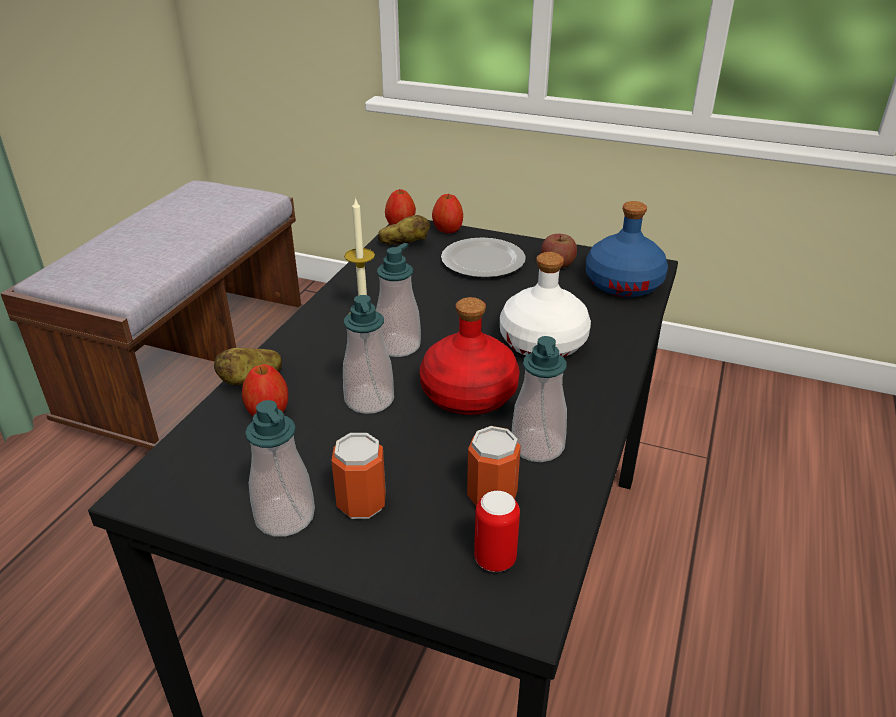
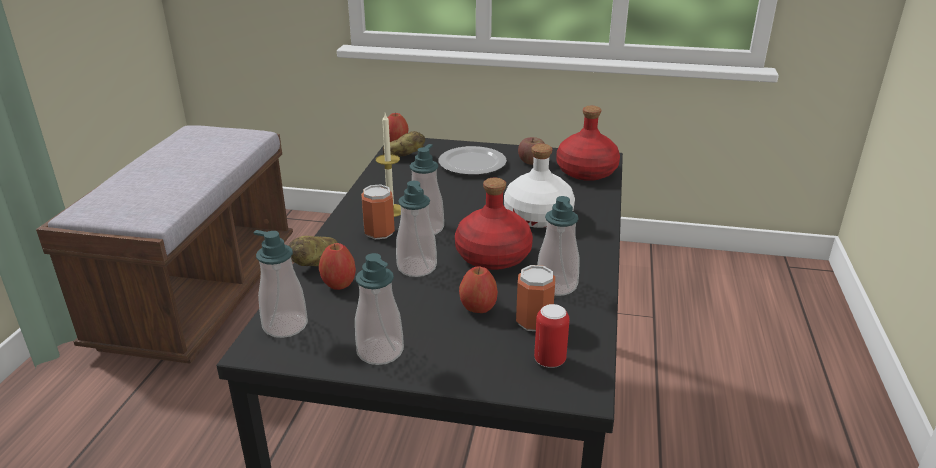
camera: 10 degrees left, 5 degrees down
(185, 464) = (285, 325): none -> soap dispenser
(361, 503) = (436, 336): can -> can (379, 232)
(447, 231) = (436, 144): apple -> apple (478, 309)
(623, 283) = (586, 171): blue bottle -> red bottle

